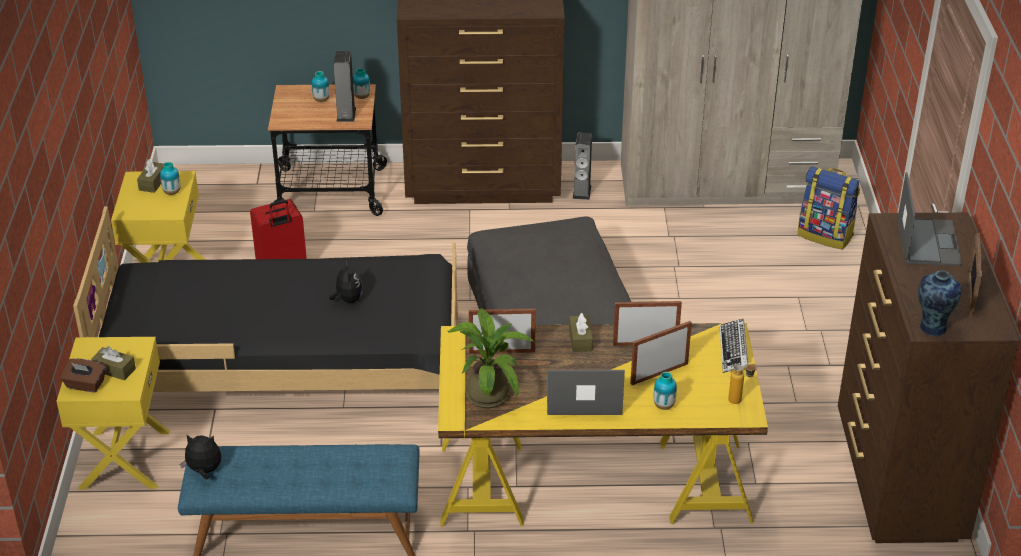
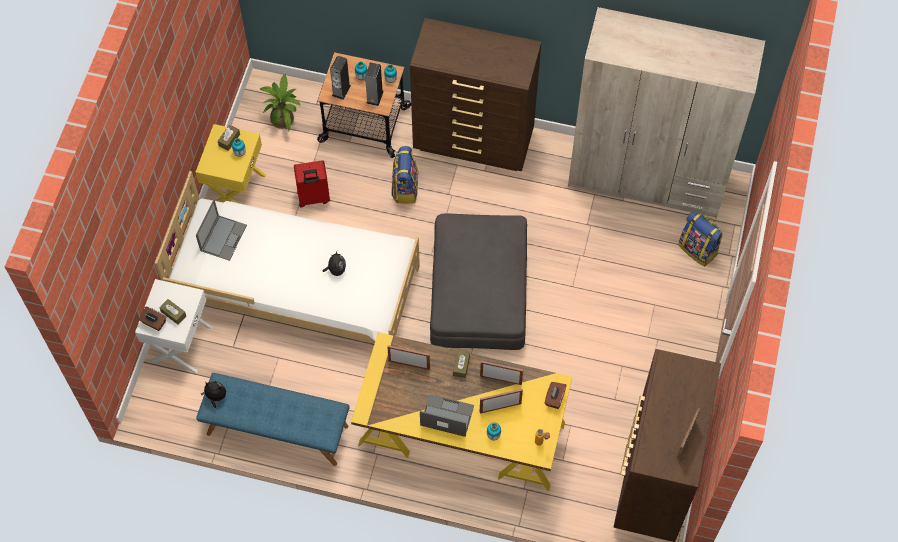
camera: 15 degrees right, 25 degrees up
(123, 459) = (180, 344): yellow nightstand -> white nightstand
(286, 363) = (297, 285): black bed -> white bed
(407, 241) = (405, 188): none -> backpack
(489, 392) = (390, 397): potted plant -> potted plant (284, 117)
(582, 192) = (541, 165): speaker -> speaker (341, 90)
(733, 349) = (554, 398): keyboard -> brown tissue box
(927, 242) = (681, 385): laptop -> laptop (223, 237)
(931, 328) = (648, 463): vase -> none

